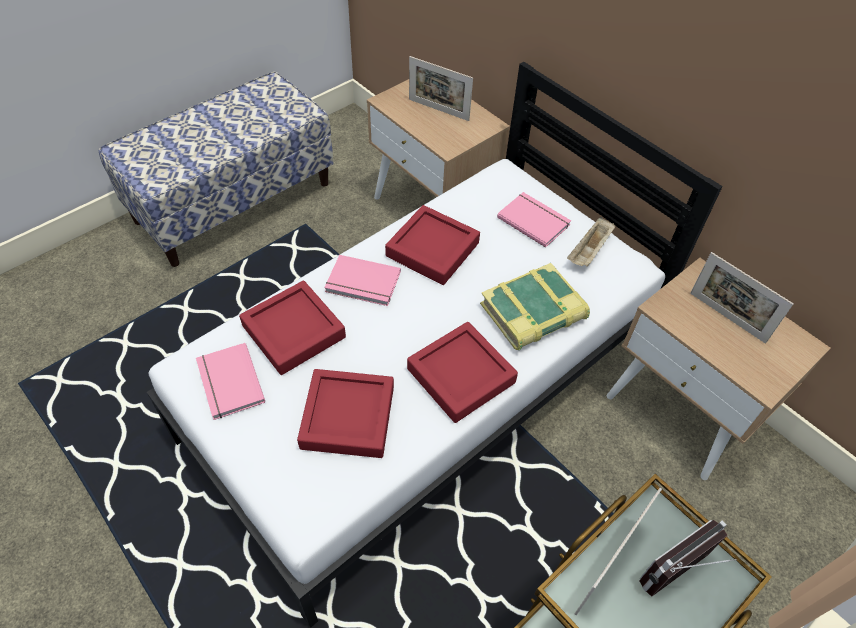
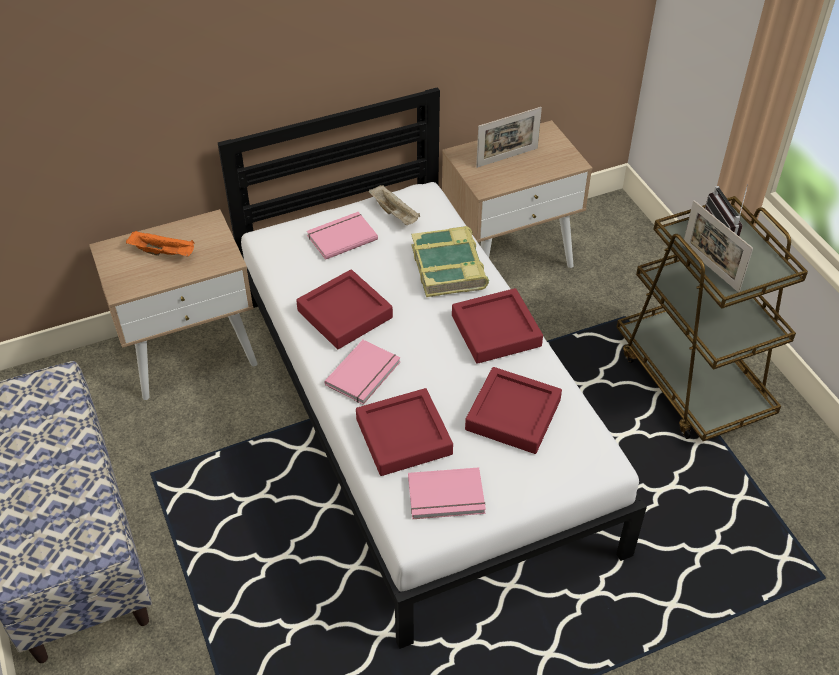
camera: 70 degrees left, 5 degrees down
(438, 110) = (164, 252): picture frame -> orange tray

